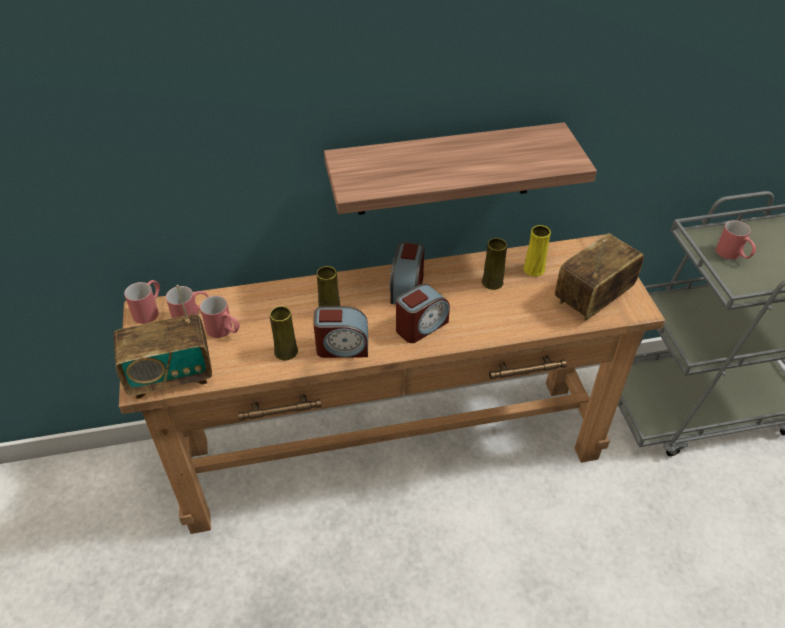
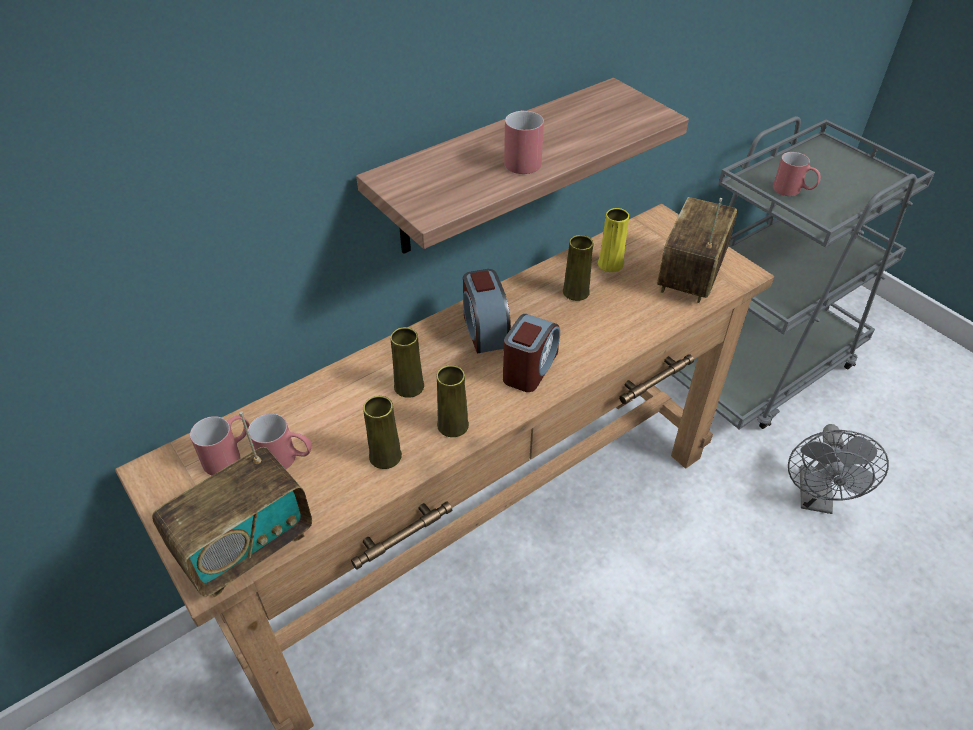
camera: 25 degrees left, 0 degrees up
(149, 310) = (161, 467): red mug -> red mug (522, 158)
(342, 347) = (453, 425): alarm clock -> yellow vase
(681, 530) = (816, 499): none -> grey fan

